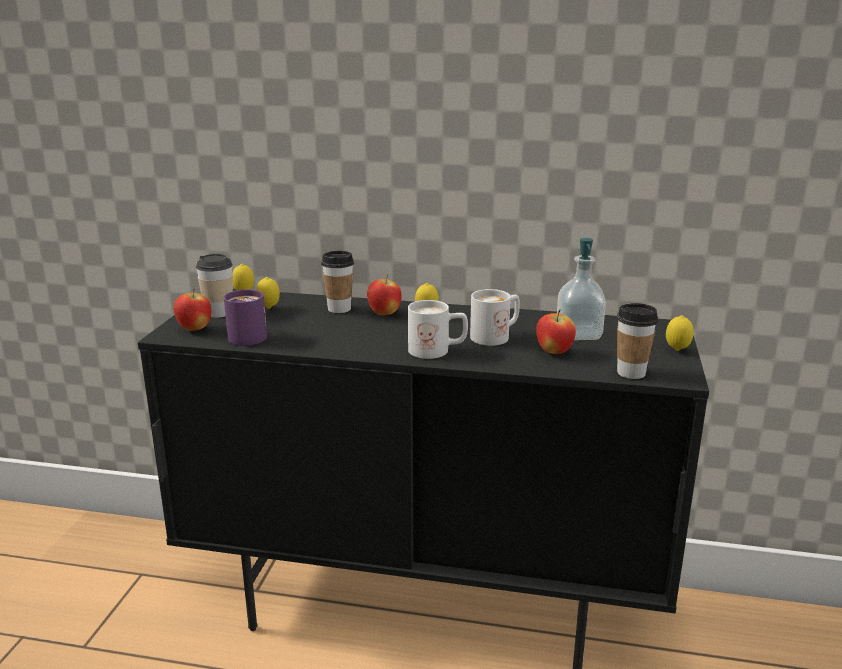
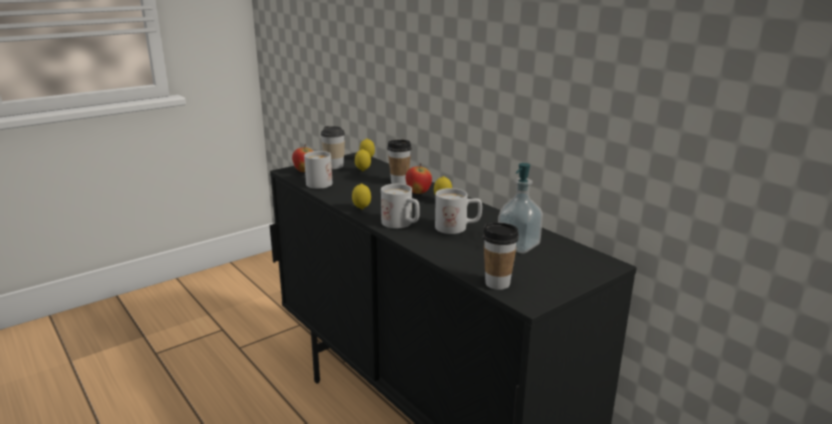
camera: 40 degrees right, 0 degrees up
(245, 335) = (322, 182): purple mug -> white mug
(554, 352) = (473, 251): apple -> none
(677, 350) = (570, 283): lemon -> lemon (362, 209)

